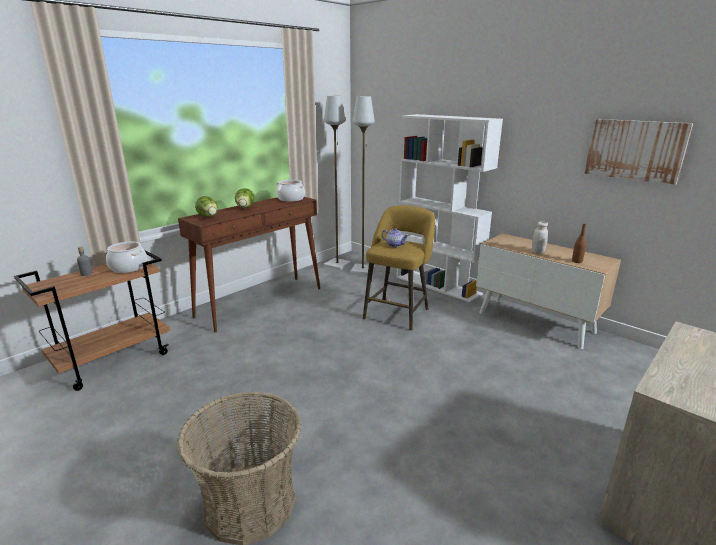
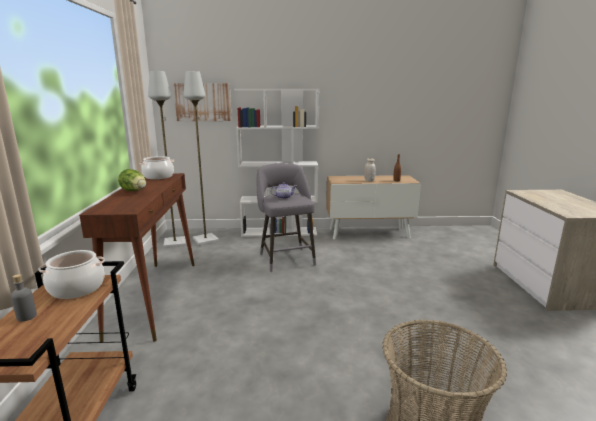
camera: 45 degrees left, 5 degrees down
(209, 217) = (118, 205): lettuce -> none
(397, 312) = (285, 258): yellow stool -> grey stool
(635, 150) = (407, 104): picture -> picture (203, 102)

